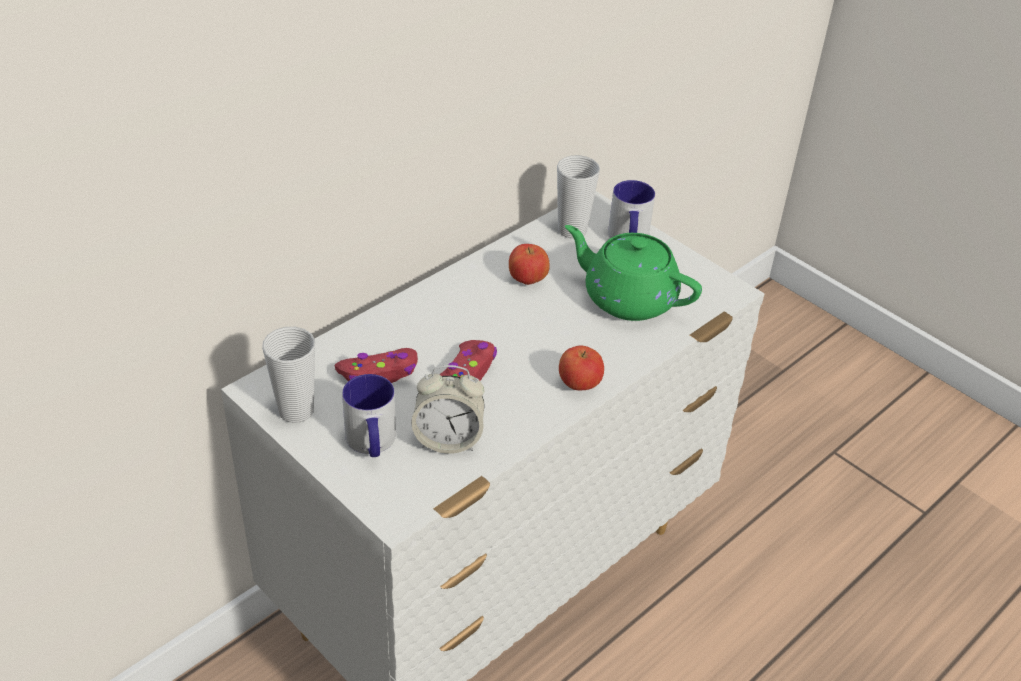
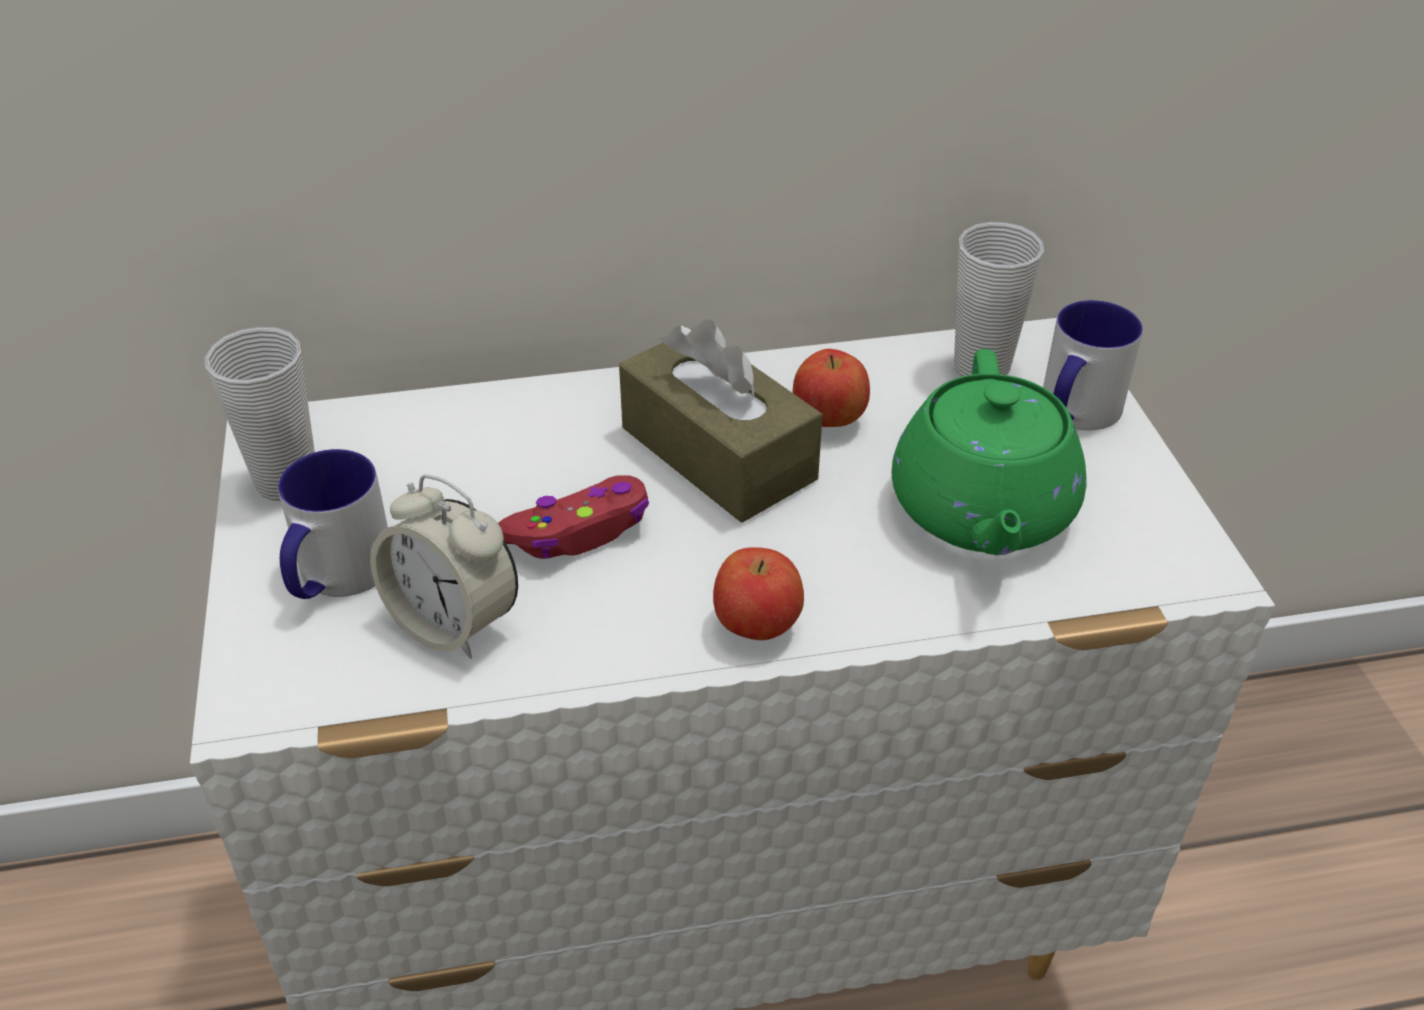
camera: 35 degrees right, 0 degrees up
(379, 374) = (456, 476): red game controller -> none
(492, 315) = (718, 453): none -> brown tissue box
(627, 298) = (982, 512): green teapot -> green teapot turned 150 degrees counterclockwise

